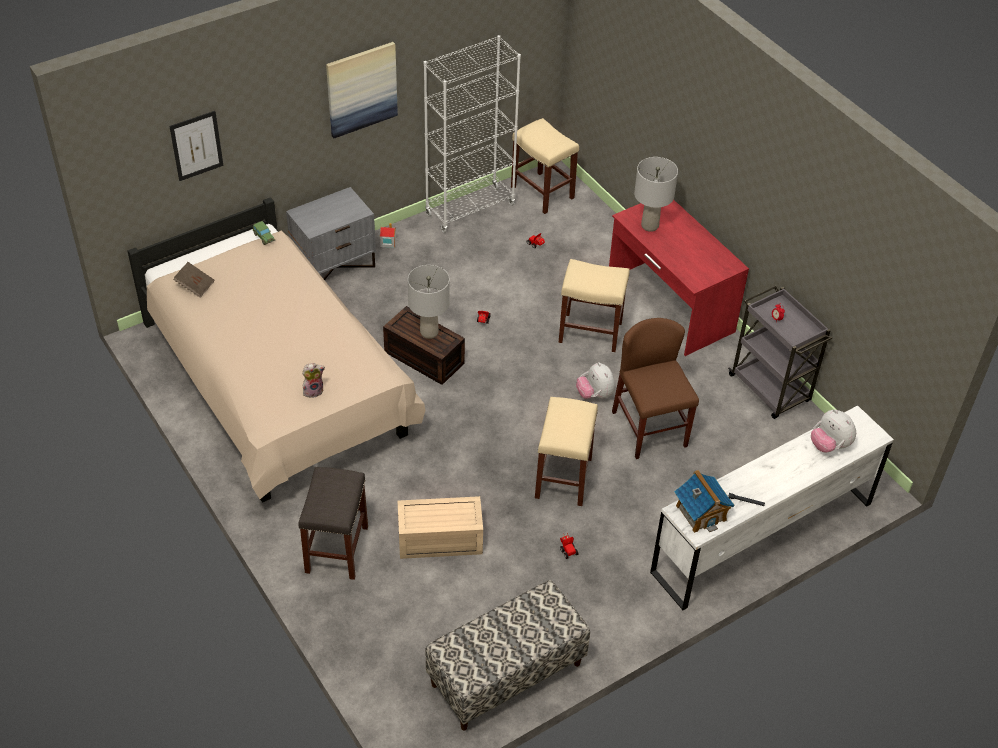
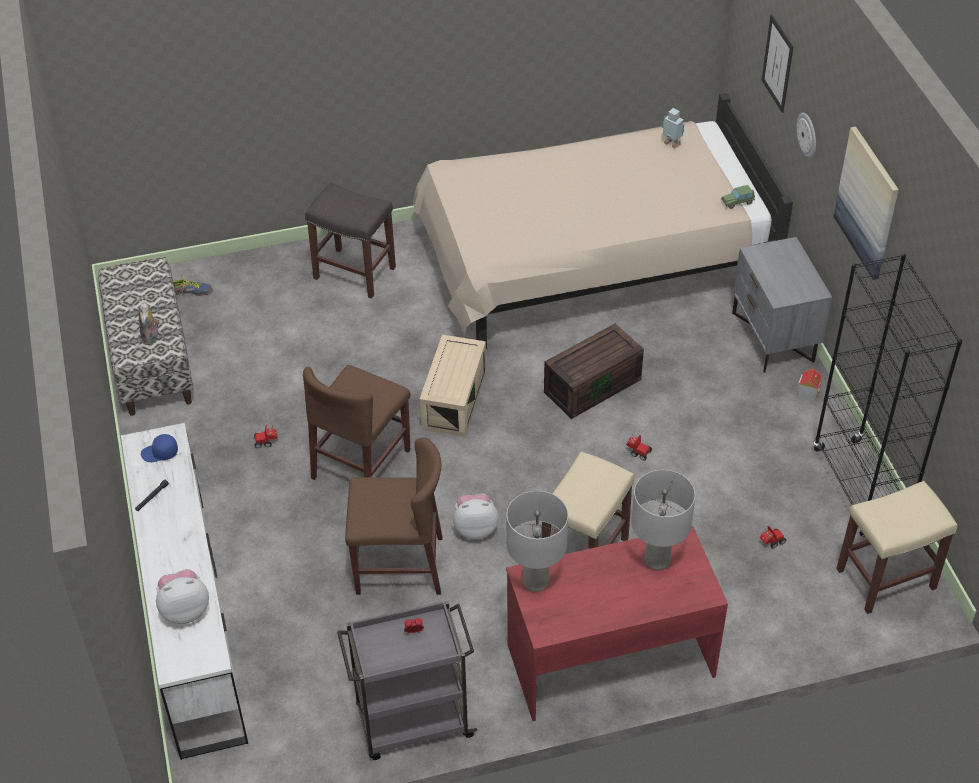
camera: 110 degrees right, 0 degrees up
(195, 285) = (671, 145): brown book -> toy robot
(265, 139) = (807, 135): none -> wall clock
(313, 390) = (482, 205): plush toy -> plush toy (151, 338)
(402, 677) = (191, 291): none -> shoe
(429, 332) = (591, 359): grey table lamp -> grey table lamp (536, 581)
(439, 540) = (328, 345): beige storage box -> beige storage box (453, 399)
(470, 210) = (860, 488): white bookcase -> black bookcase
(563, 479) = (361, 464): beige stool -> brown chair
(701, 512) = (160, 453): toy house -> blue cap

